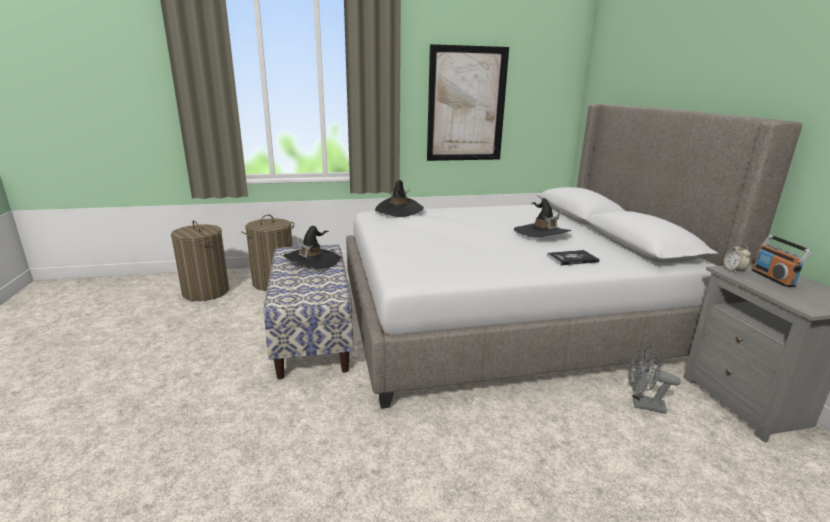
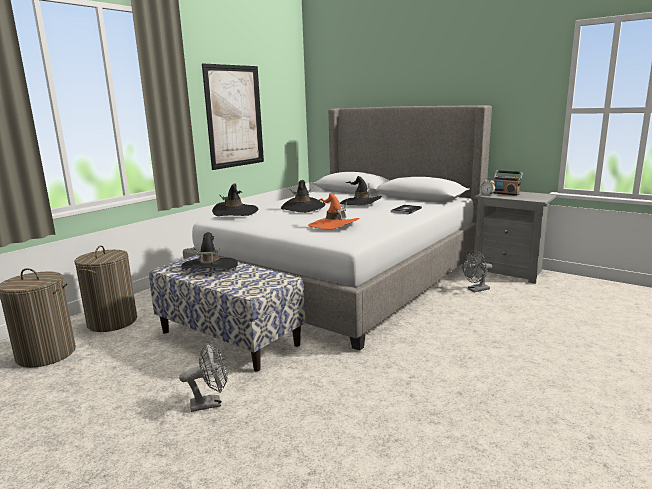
camera: 40 degrees left, 5 degrees down
(207, 389) = (211, 403): none -> grey fan
(443, 253) = (333, 225): none -> orange hat
(466, 222) = (303, 208): none -> black hat

